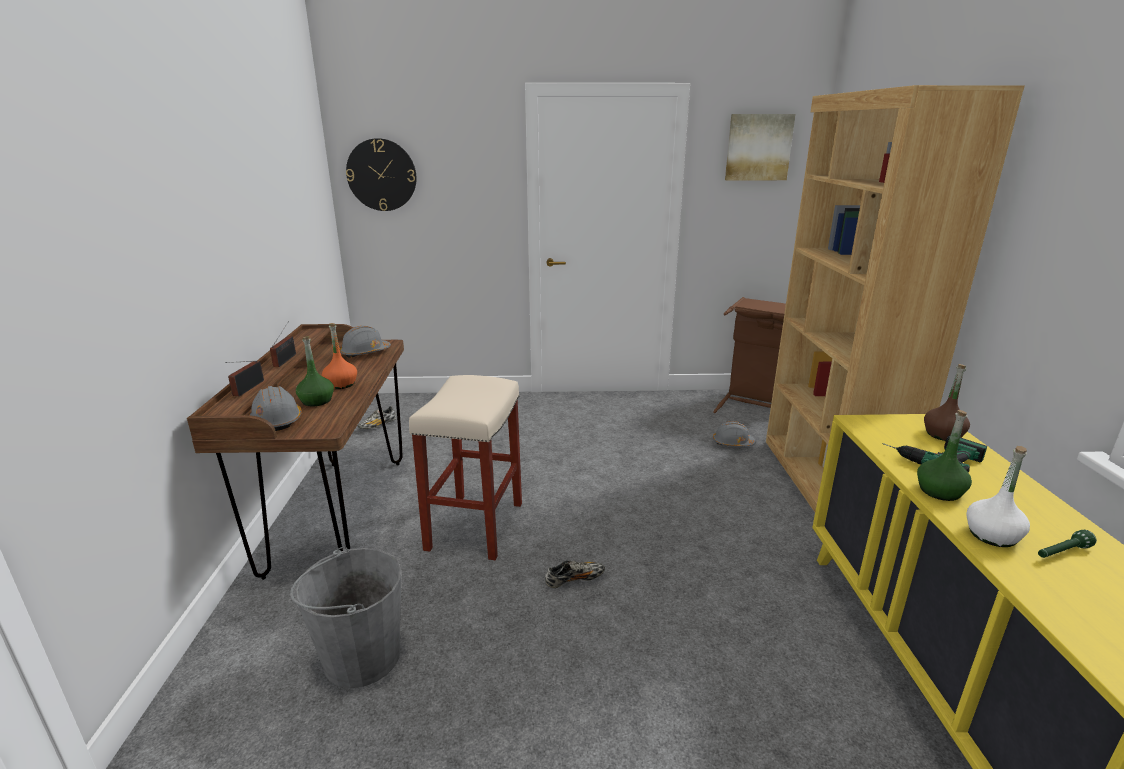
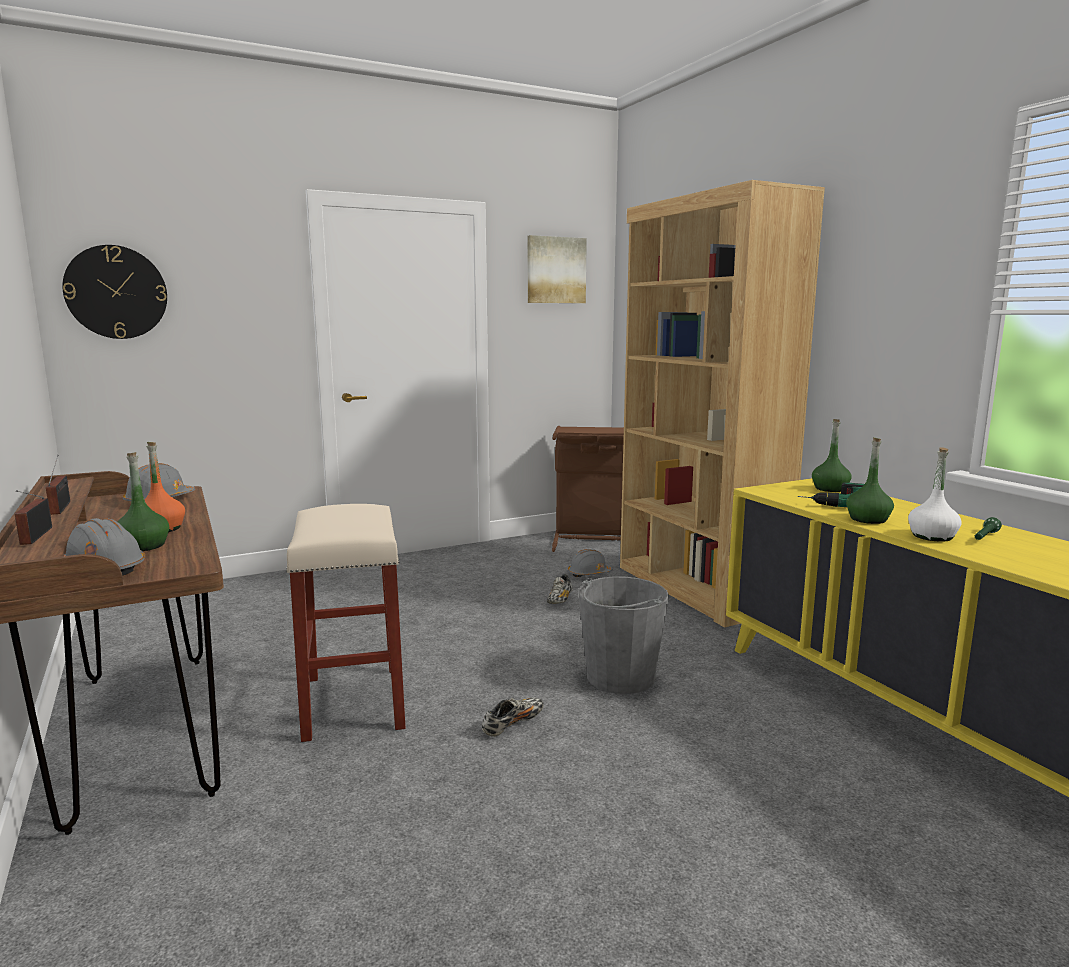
camera: 25 degrees left, 10 degrees down
(361, 657) = (294, 873): grey bucket -> grey bucket (620, 677)
(378, 425) = (135, 628): shoe -> shoe (560, 600)
(943, 434) = (830, 489): brown bottle -> green bottle

